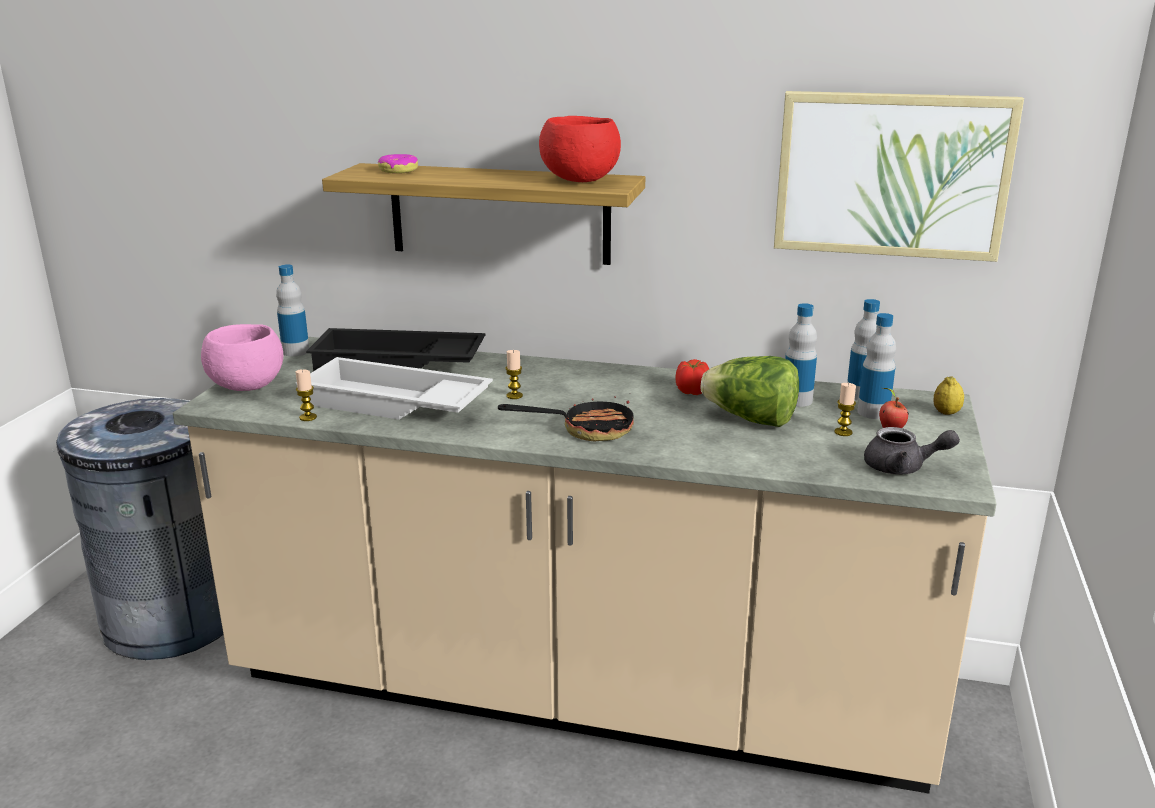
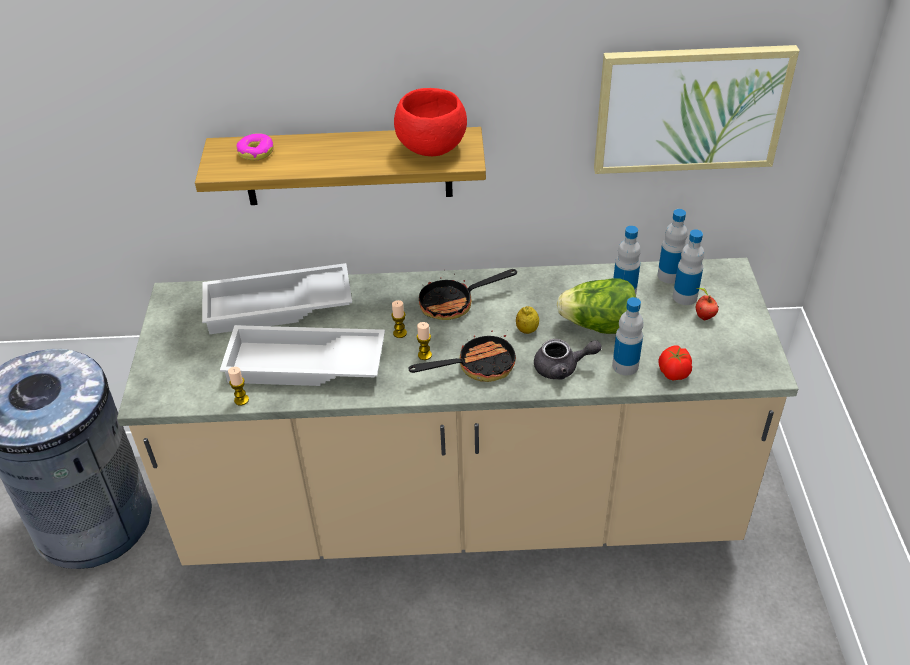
camera: 15 degrees left, 20 degrees up
(248, 387) = (163, 368): pink bowl -> none
(295, 351) = (176, 308): bottle -> bottle (625, 366)
(397, 364) = (277, 308): black tray -> white tray
(590, 384) = (454, 303): none -> frying pan
(691, 392) = (539, 298): tomato -> tomato (673, 373)
(843, 432) = (671, 327): candle -> candle (424, 355)
(902, 468) = (725, 362): grey teapot -> grey teapot (562, 368)
(946, 413) = (737, 286): lemon -> lemon (527, 330)

